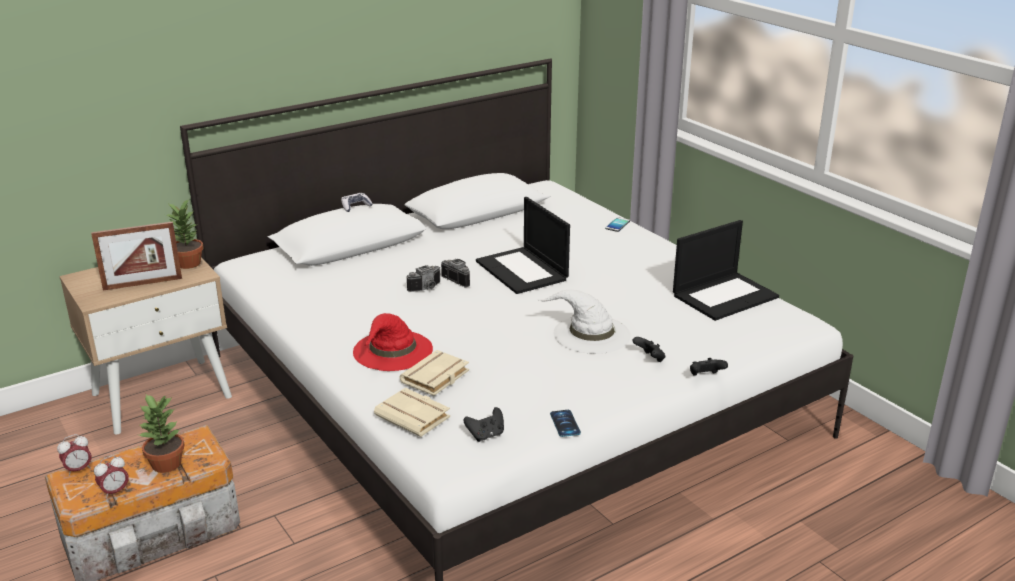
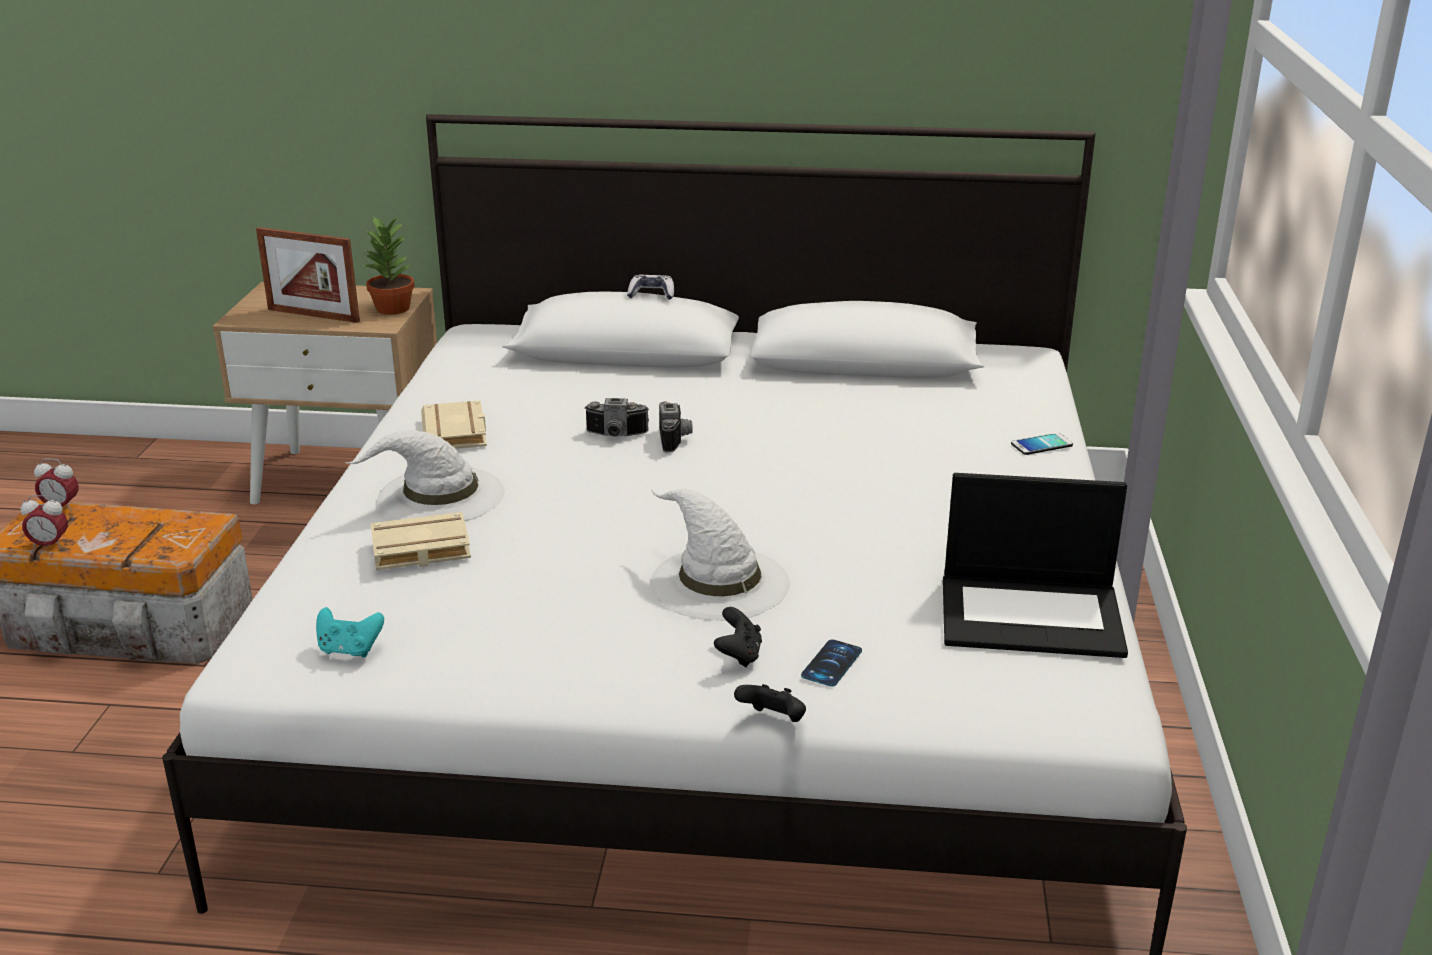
camera: 40 degrees right, 0 degrees up
(166, 464) = (132, 539): potted plant -> none
(392, 351) = (439, 496): red hat -> white hat
(415, 416) = (316, 586): beige book -> beige book (457, 433)
(486, 435) = (349, 650): black game controller -> turquoise game controller
(523, 271) = (779, 459): laptop -> none
(565, 423) = (463, 685): phone -> phone (831, 663)

